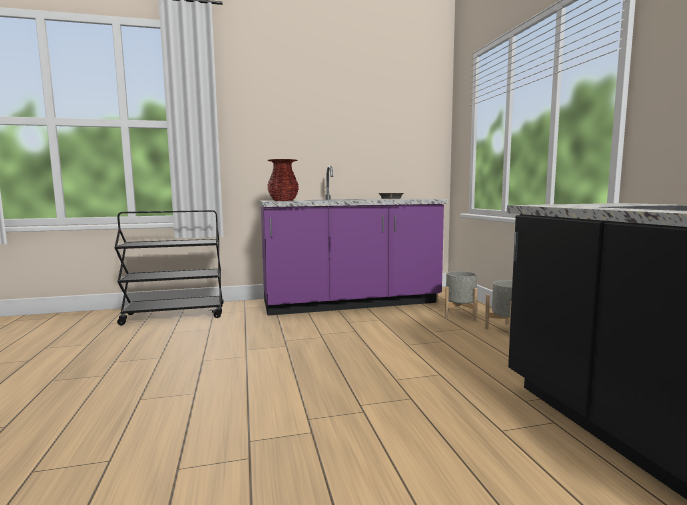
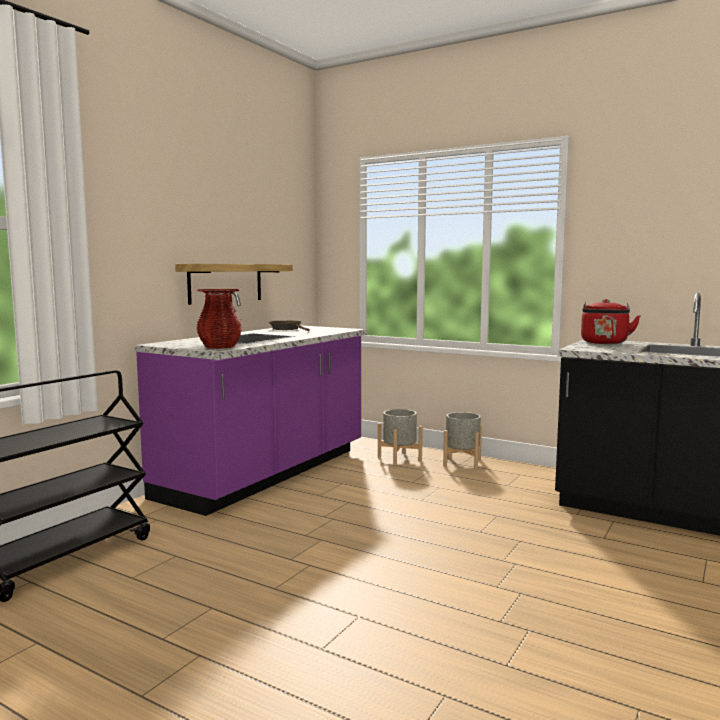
camera: 45 degrees left, 0 degrees up
(345, 163) = (225, 283): none -> shelf
(610, 204) = (604, 343): none -> red kettle

